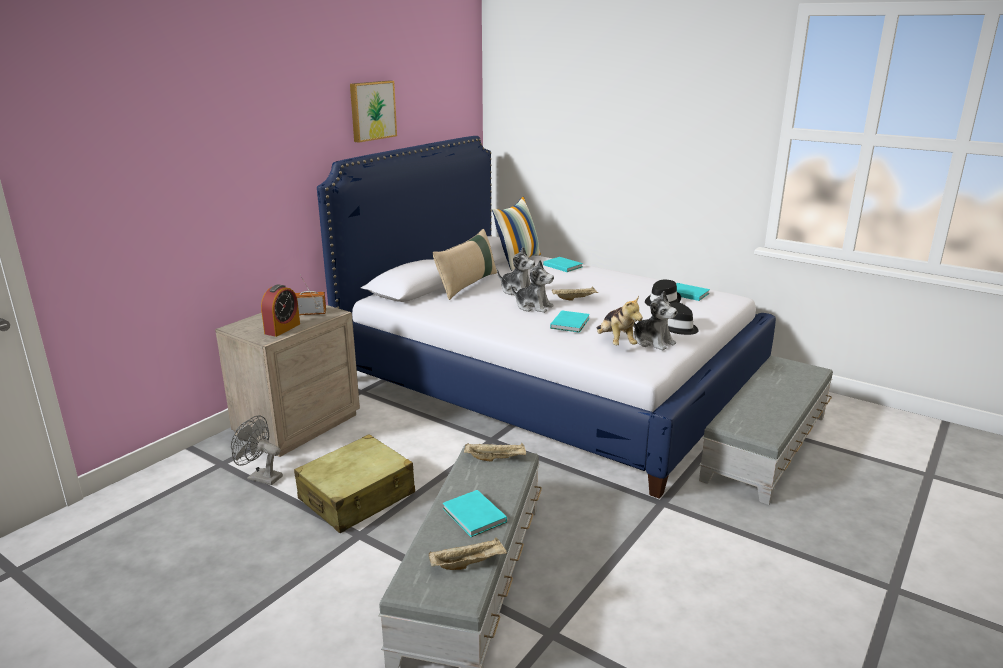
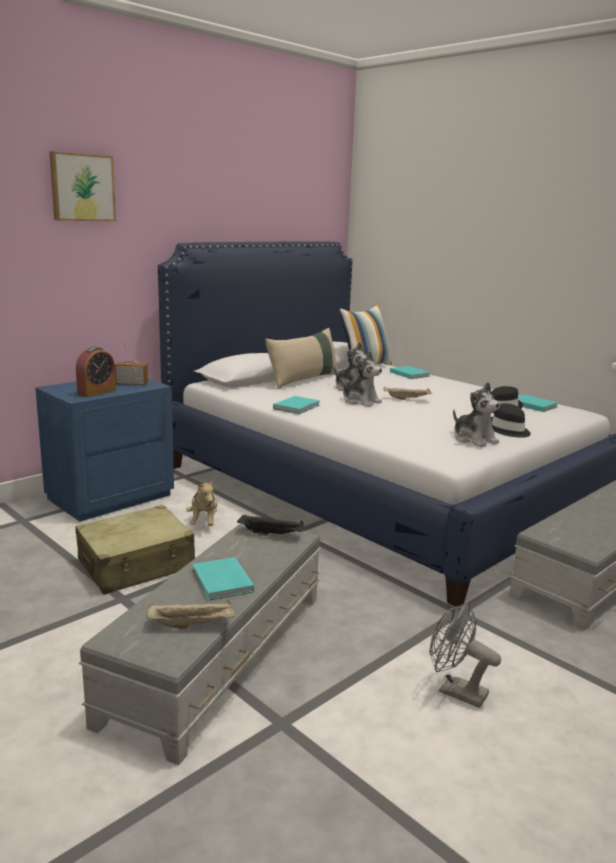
camera: 10 degrees right, 5 degrees down
(260, 477) = (52, 536): grey fan -> grey fan (455, 691)
(297, 425) = (109, 497): beige nightstand -> blue nightstand
(372, 110) = (225, 201): picture -> picture (82, 187)
(496, 459) = (272, 534): beige tray -> black tray
(571, 323) = (392, 416): turquoise book -> turquoise book (298, 407)
(615, 342) = (431, 435): plush toy -> plush toy (203, 522)

